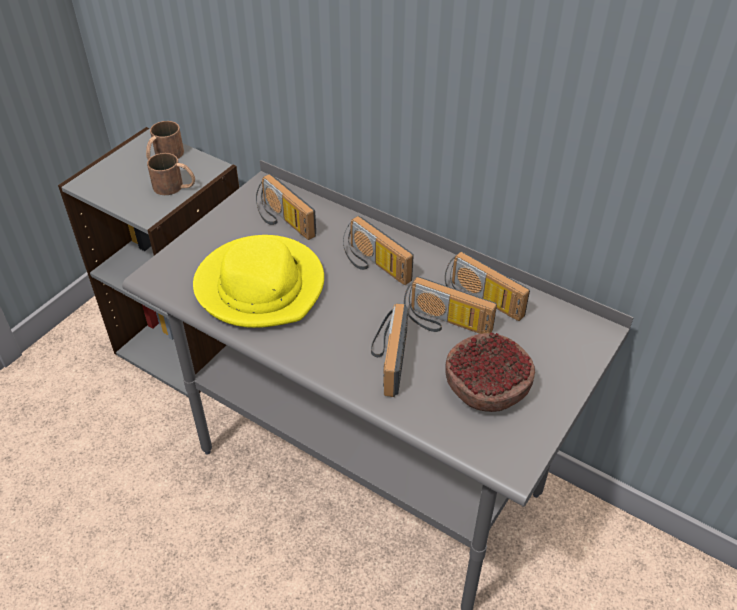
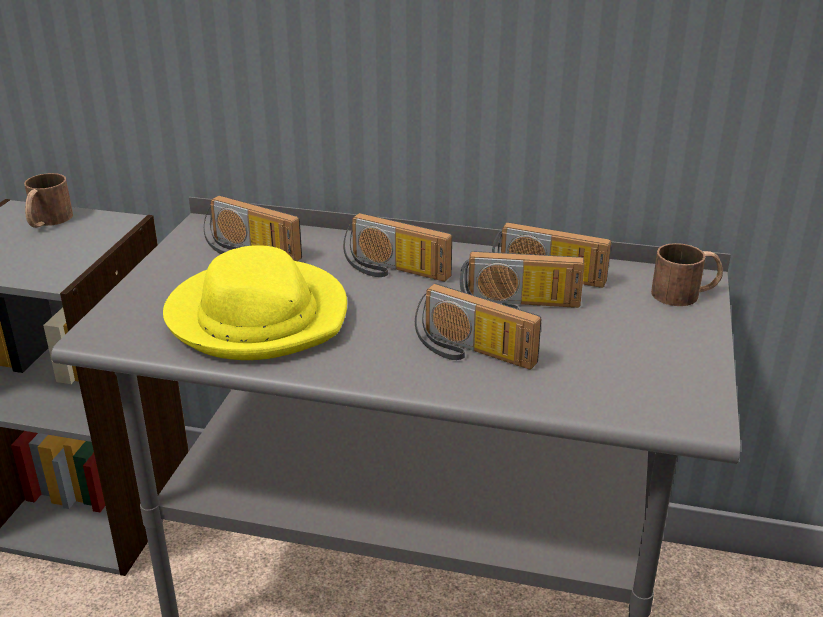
camera: 20 degrees left, 15 degrees down
(175, 187) = (78, 246): brown mug -> brown mug (686, 293)
(386, 359) = (470, 353): radio -> radio turned 45 degrees counterclockwise
(485, 387) = (610, 353): bowl -> none

